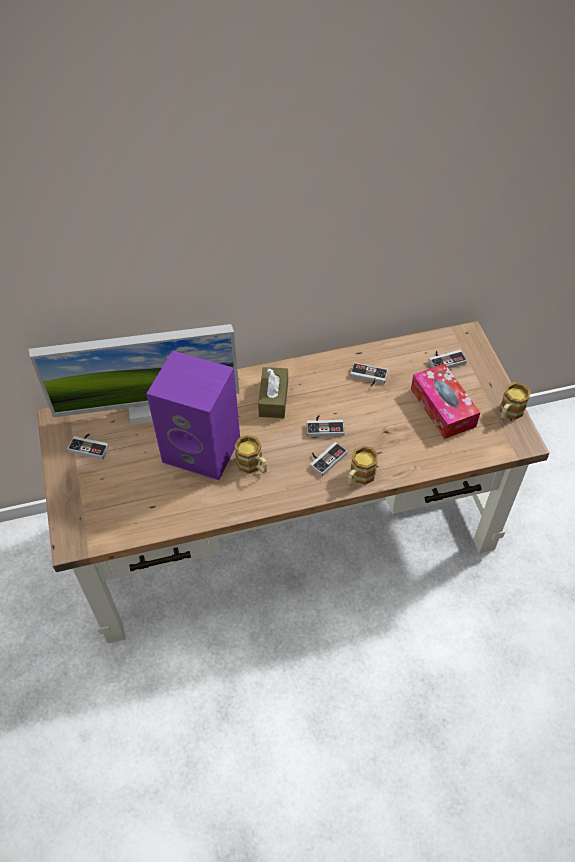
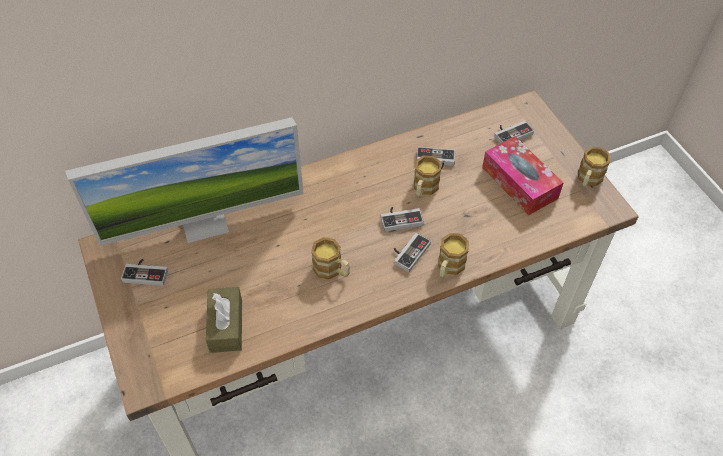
camera: 10 degrees left, 0 degrees up
(204, 449) = (274, 259): purple speaker -> none
(273, 399) = (339, 195): brown tissue box -> brown tissue box (226, 325)
(352, 402) = (424, 189): none -> mug

